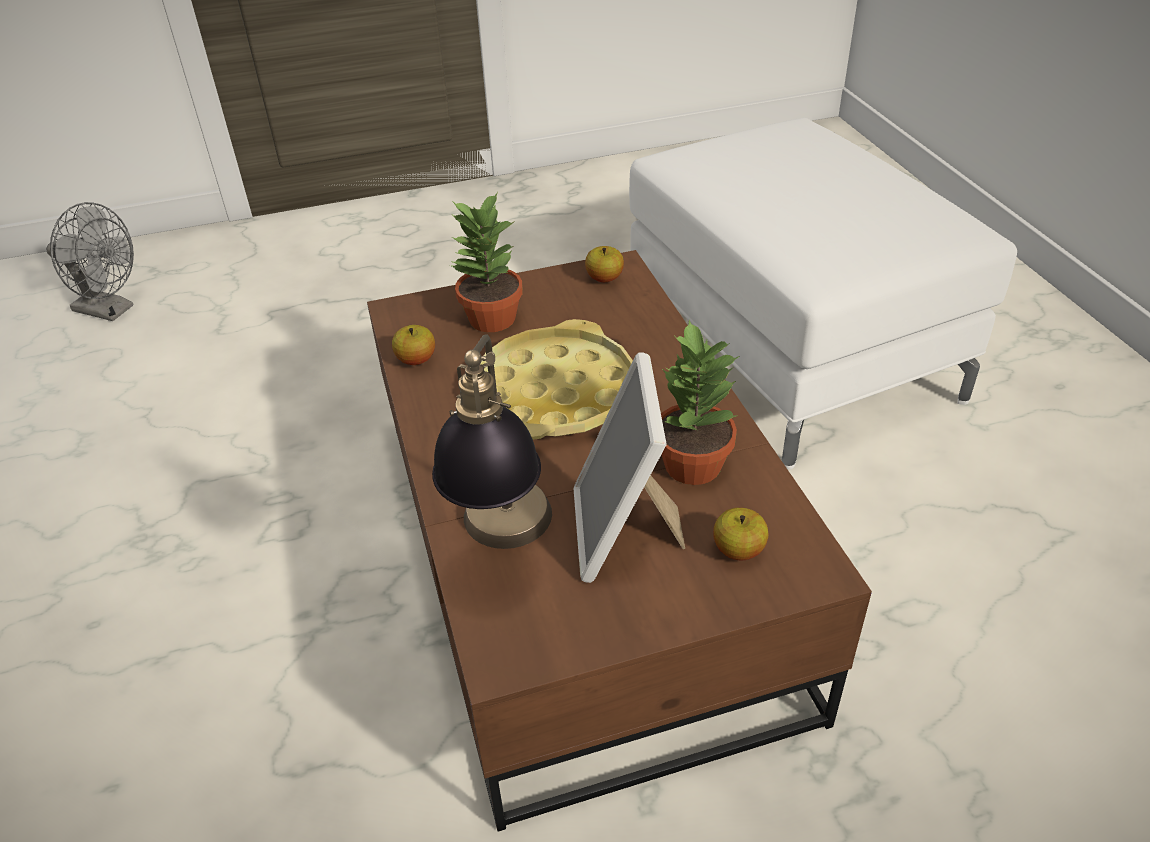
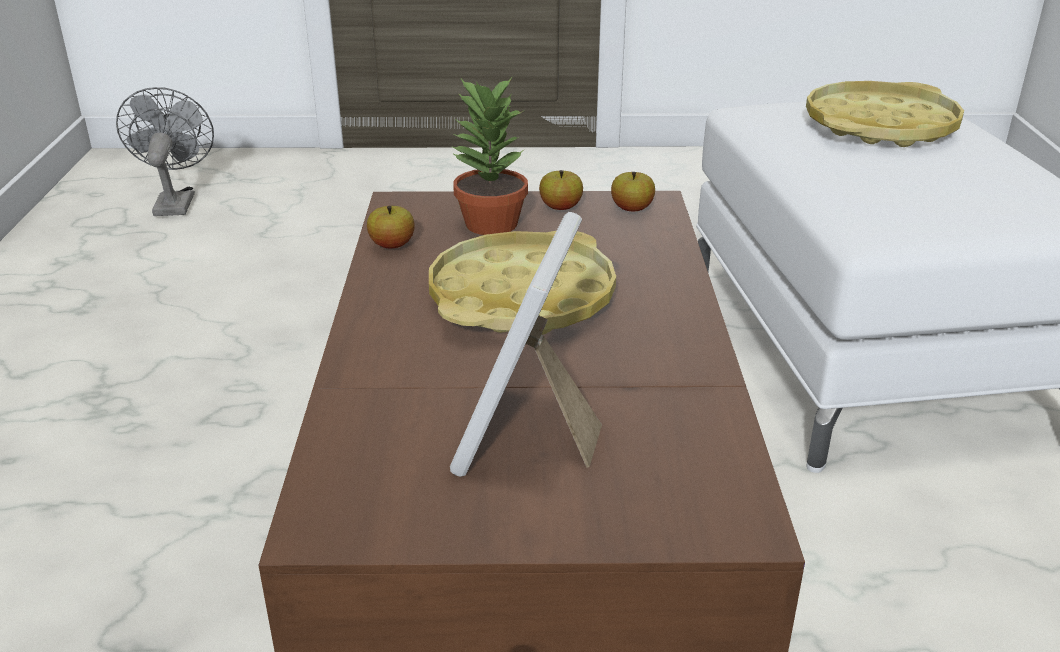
camera: 15 degrees right, 10 degrees down
(111, 310) = (175, 202): grey fan -> grey fan turned 135 degrees counterclockwise
(504, 545) = (385, 421): table lamp -> none
(691, 464) = (640, 388): potted plant -> none
(738, 550) = (653, 482): apple -> apple (560, 207)
(786, 162) = (880, 126): none -> yellow tray

